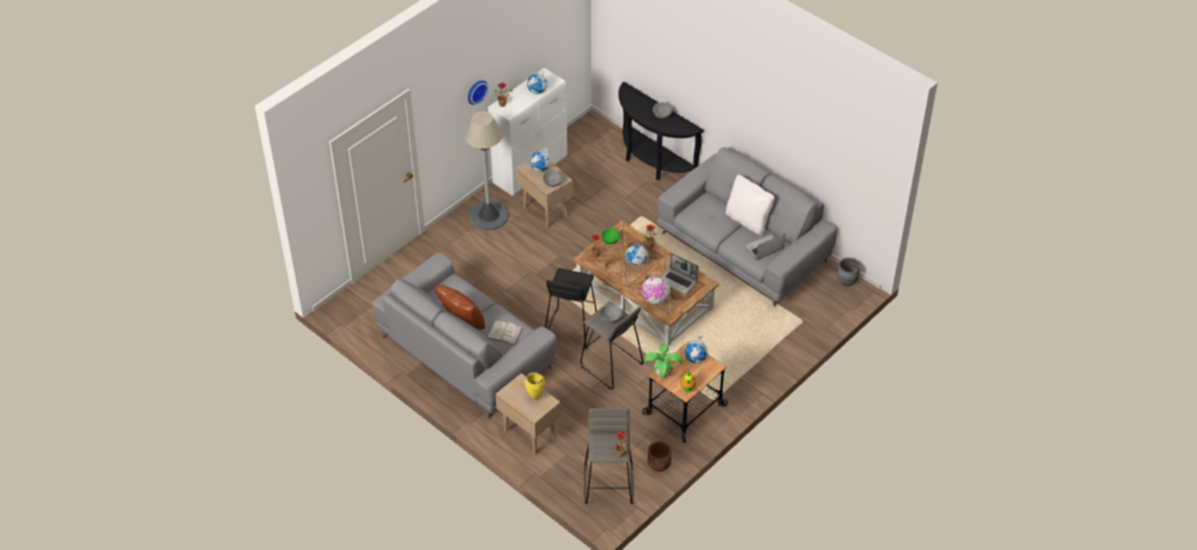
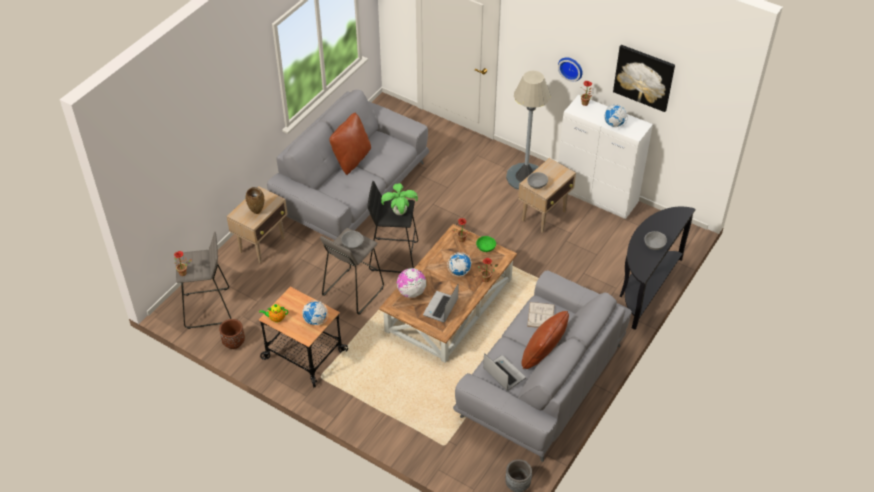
camera: 80 degrees right, 0 degrees up
(504, 333) = (344, 188): white book -> white book (541, 315)
(529, 38) = (644, 77): none -> picture
(535, 396) = (257, 212): yellow vase -> brown vase
(540, 168) = (554, 174): globe -> none
(662, 374) = (292, 297): potted plant -> potted plant (399, 212)
(748, 221) = (543, 355): white pillow -> brown pillow

